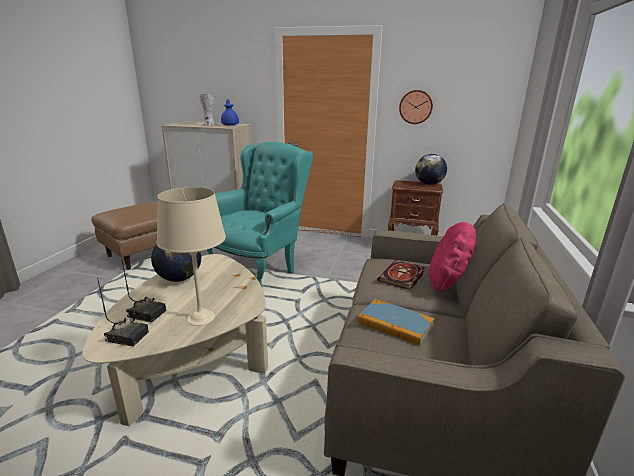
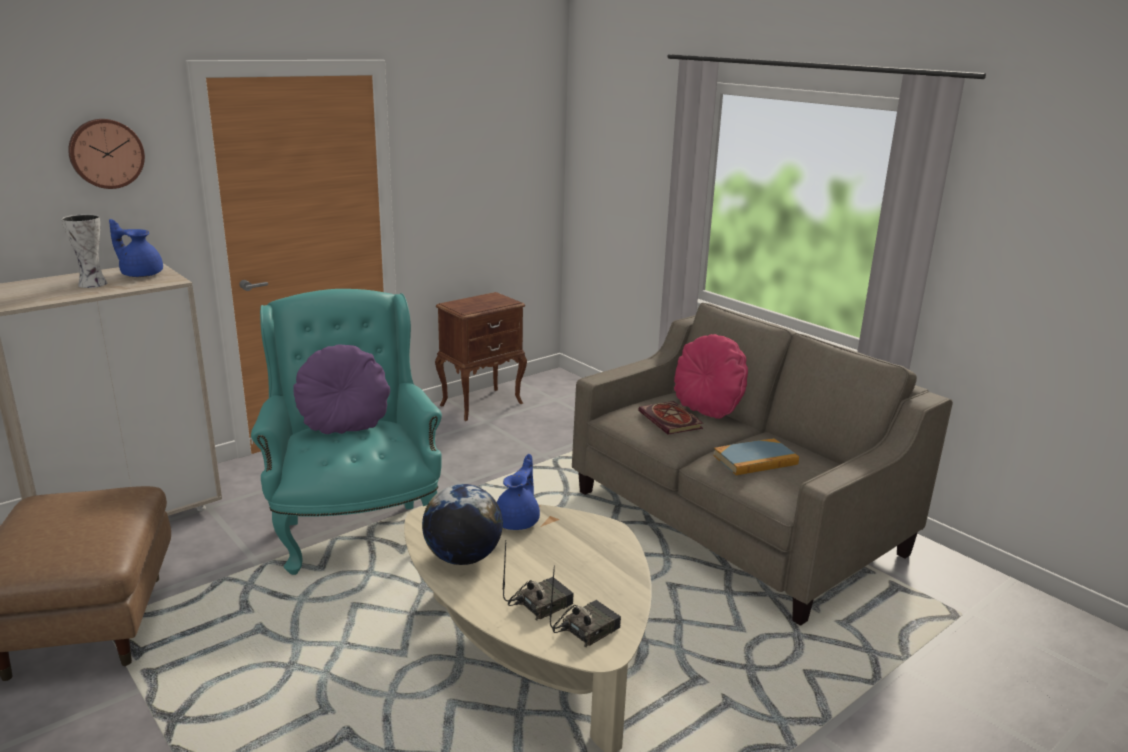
camera: 55 degrees left, 0 degrees up
(200, 318) = (598, 568): beige table lamp -> none
(231, 279) = (518, 521): none -> blue teapot
(254, 212) = (345, 427): none -> purple pillow
(415, 107) = (445, 184): wall clock -> wall clock (106, 153)
(429, 184) = (490, 297): globe -> none

